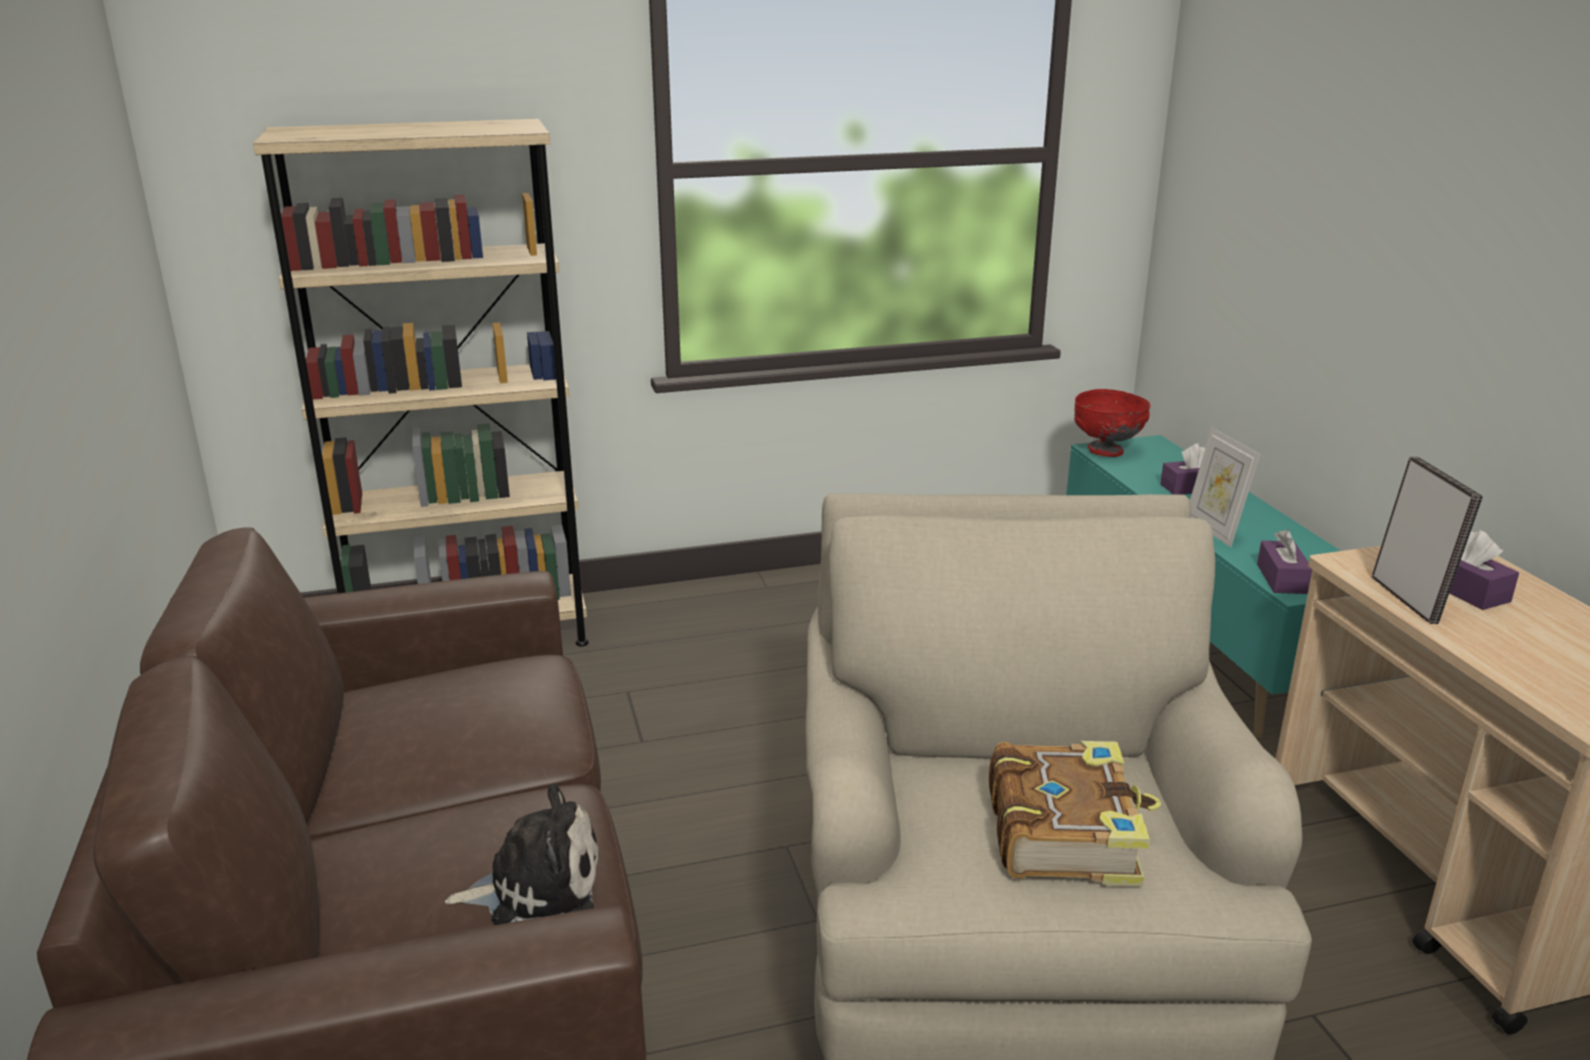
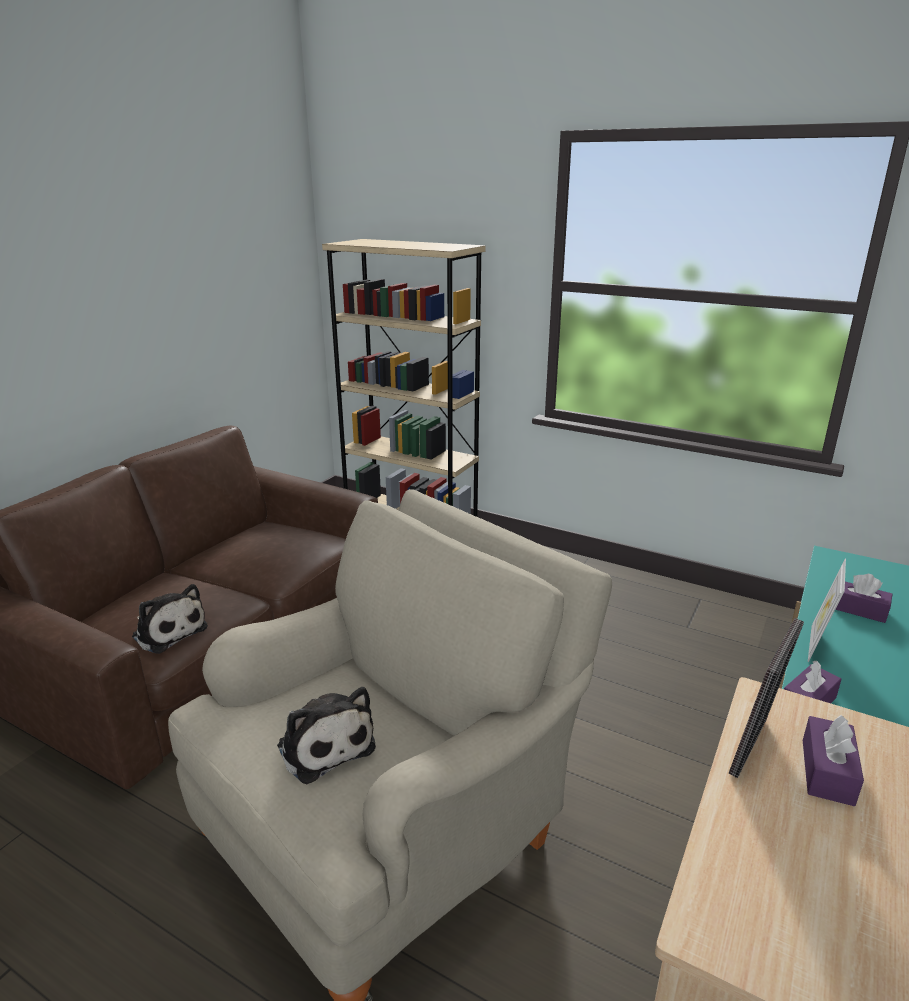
camera: 45 degrees right, 0 degrees up
(1065, 832) = (324, 744): book -> plush toy
(1106, 452) = (833, 560): red bowl -> none

